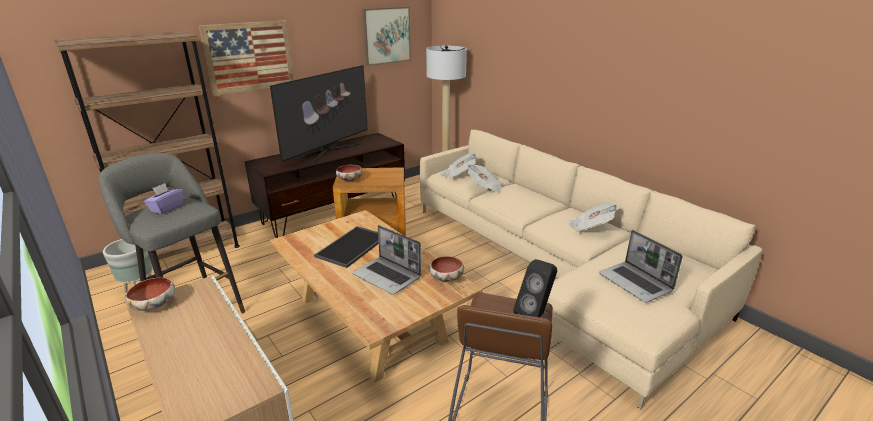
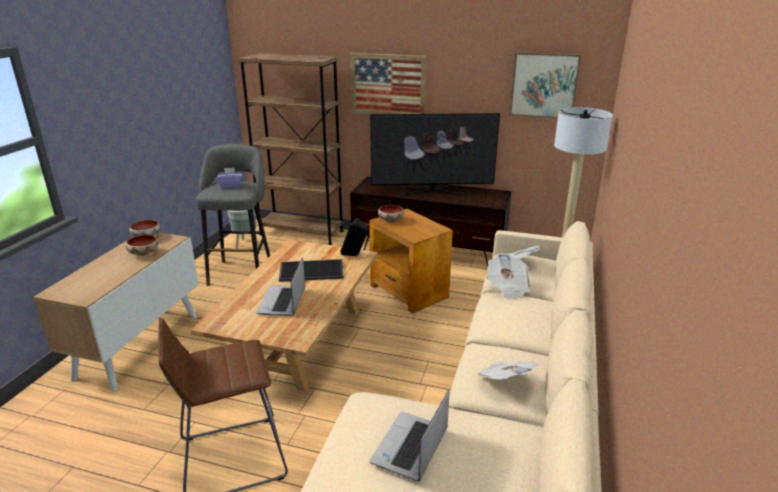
camera: 55 degrees right, 0 degrees up
(446, 278) = (305, 328): bowl -> bowl (143, 253)
(535, 317) = (235, 378): black speaker -> black speaker (355, 255)

